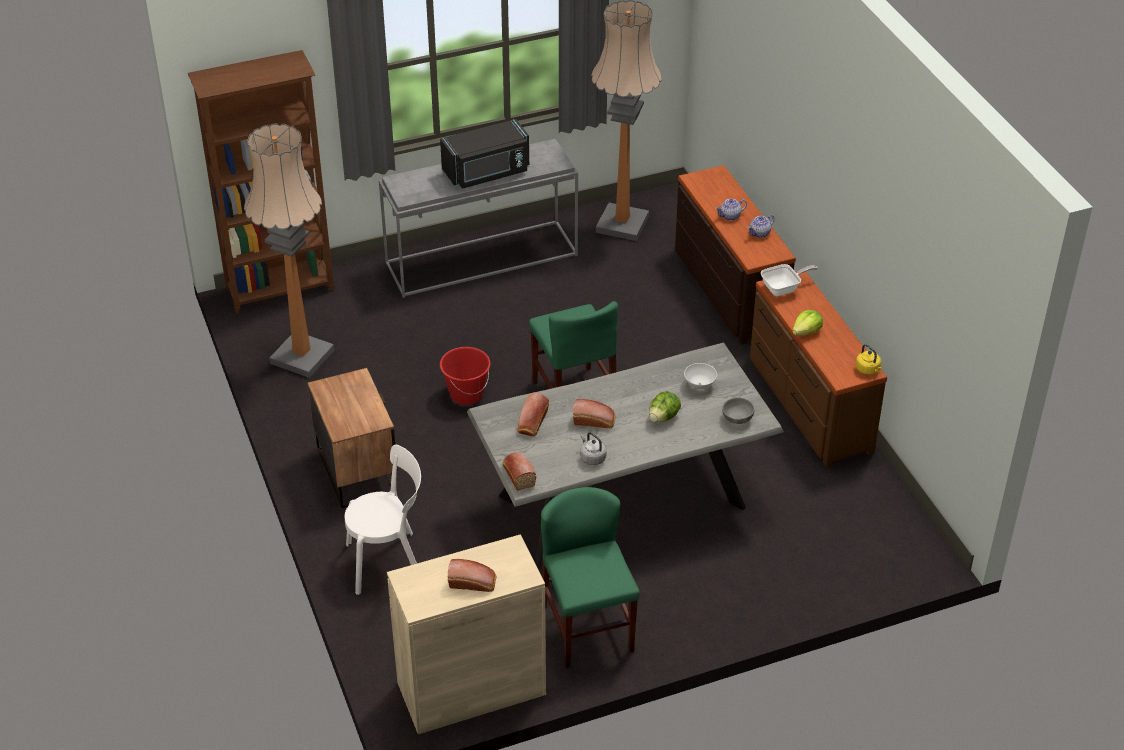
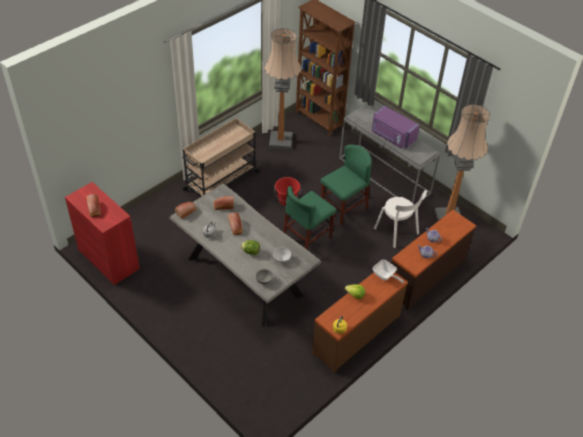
camera: 65 degrees right, 5 degrees up
(357, 469) = (220, 181): nightstand -> beige cart
(389, 562) = (170, 209): white chair -> white chair (397, 232)
(471, 689) = (108, 259): beige cabinet -> red cabinet
(487, 173) = (392, 136): black microwave -> purple microwave
(587, 629) = (158, 288): green chair -> green chair (343, 208)

